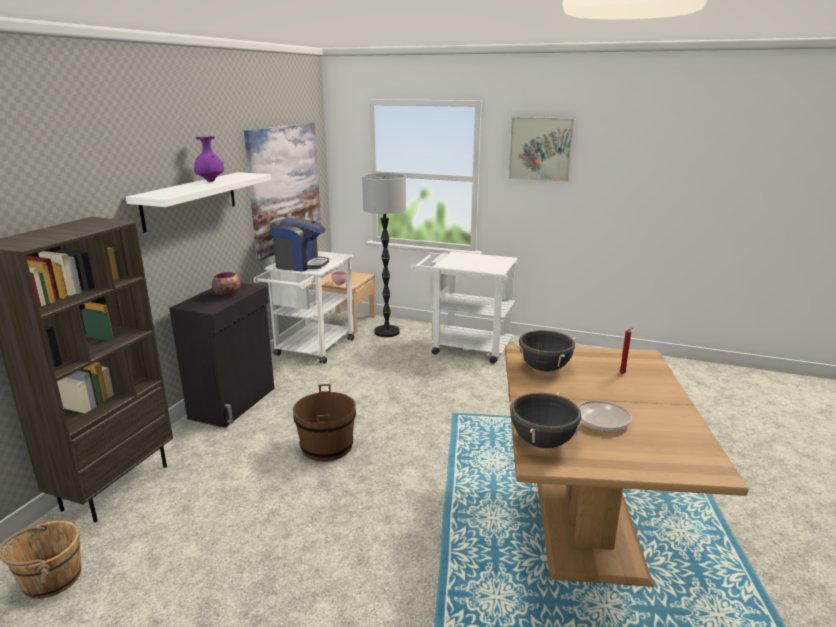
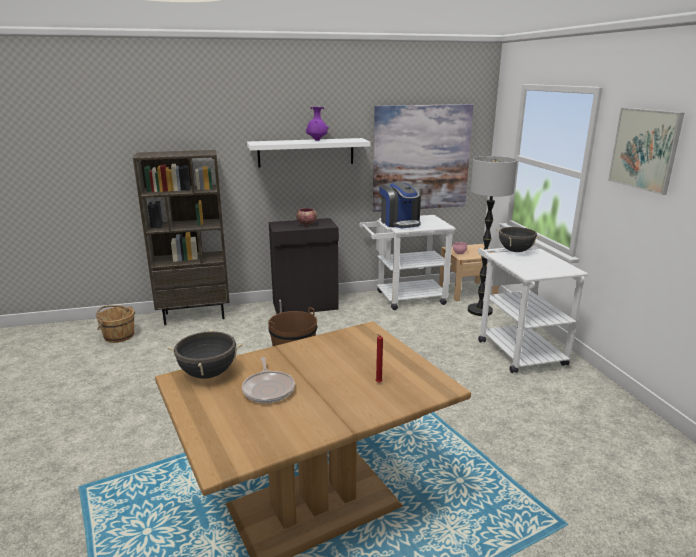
camera: 55 degrees right, 0 degrees up
(544, 368) = (342, 346): black cooking pot -> black cooking pot (515, 251)

